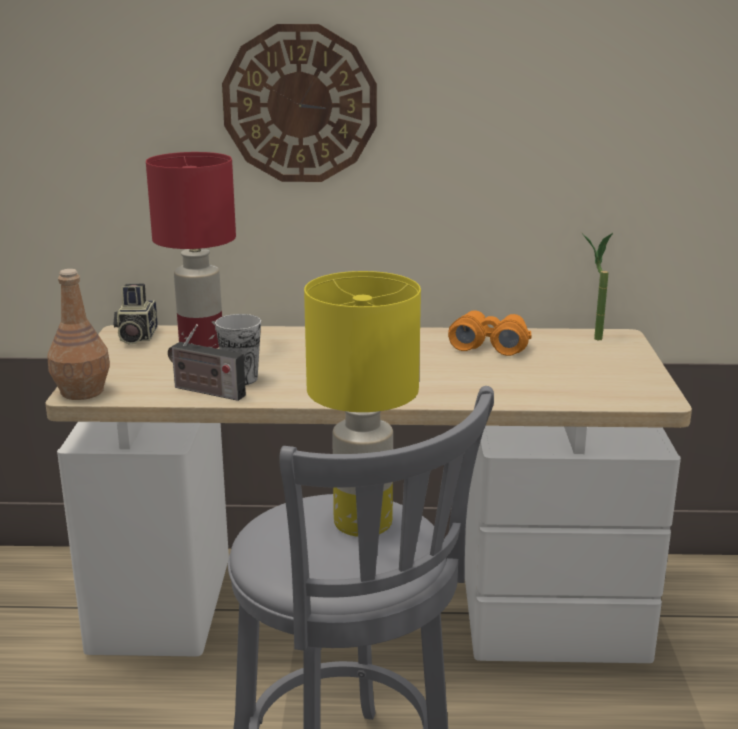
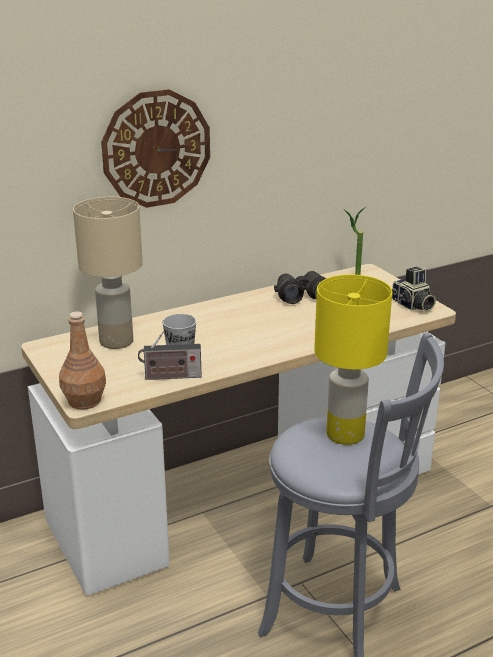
camera: 30 degrees left, 5 degrees up
(135, 337) = (59, 348): camera -> camera (412, 305)
(202, 344) = (116, 341): red table lamp -> beige table lamp
(489, 345) = (302, 295): orange binoculars -> black binoculars

